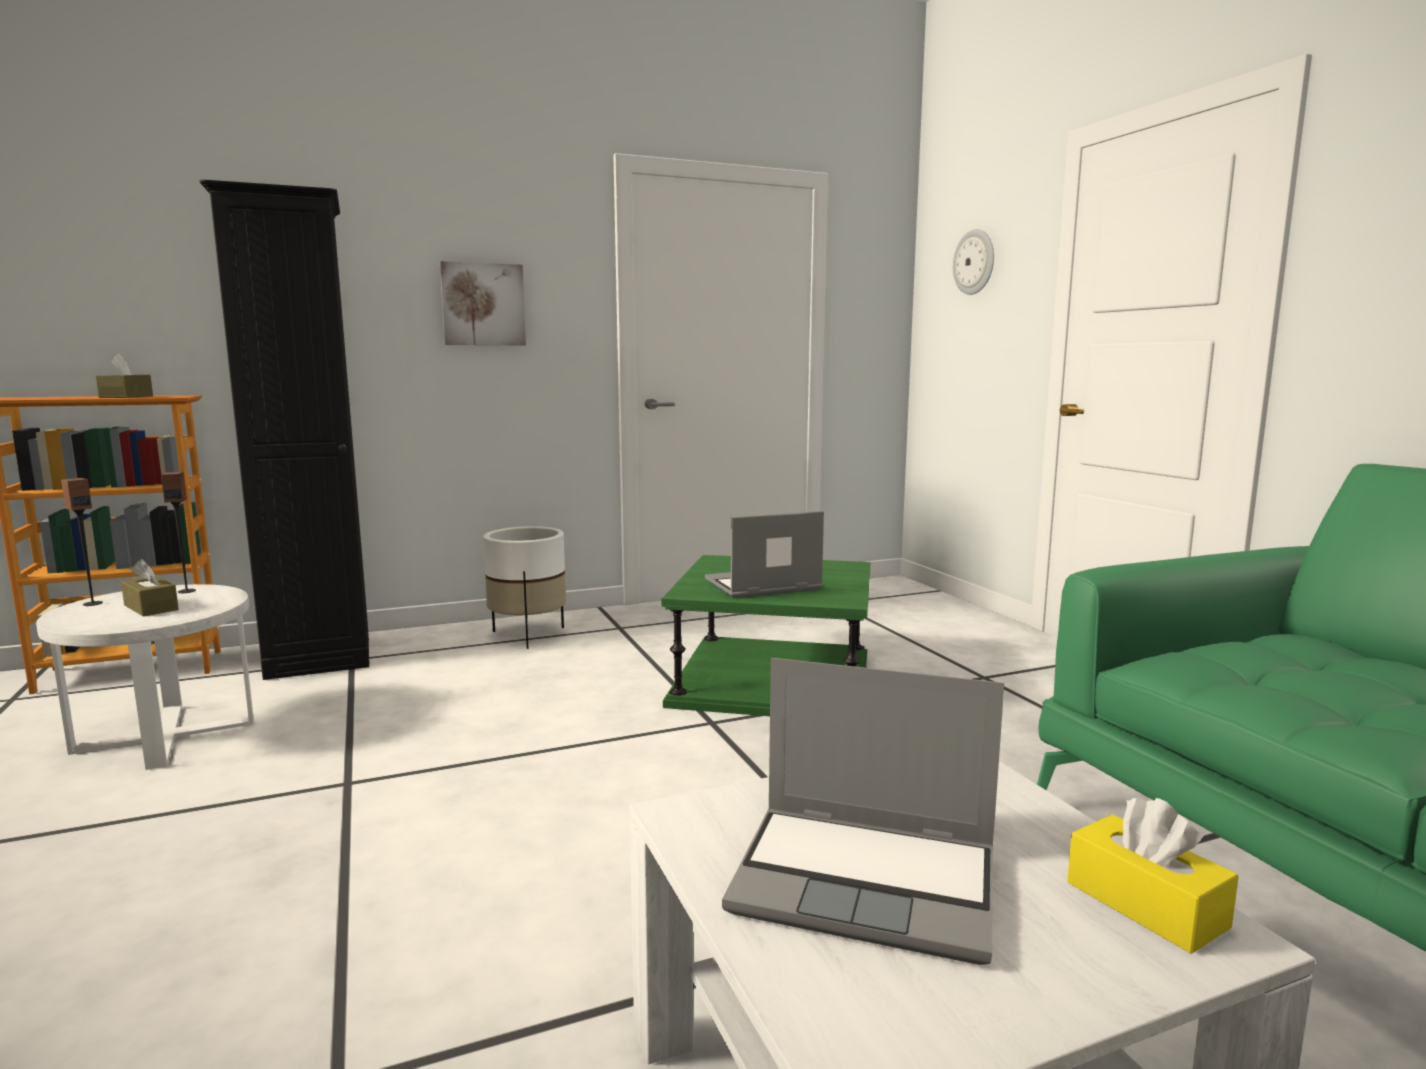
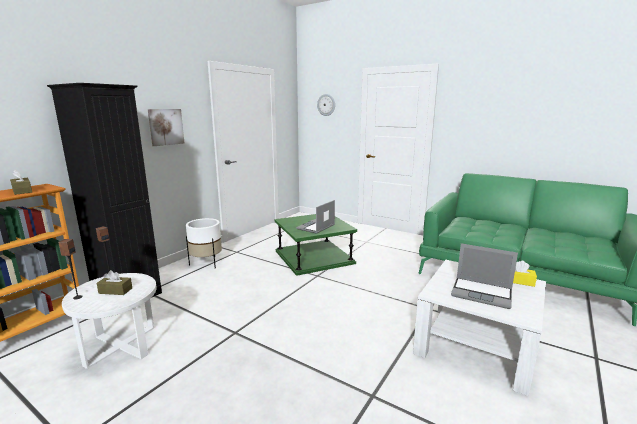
camera: 35 degrees left, 5 degrees up
(869, 882) = (482, 293): laptop -> laptop turned 45 degrees clockwise

